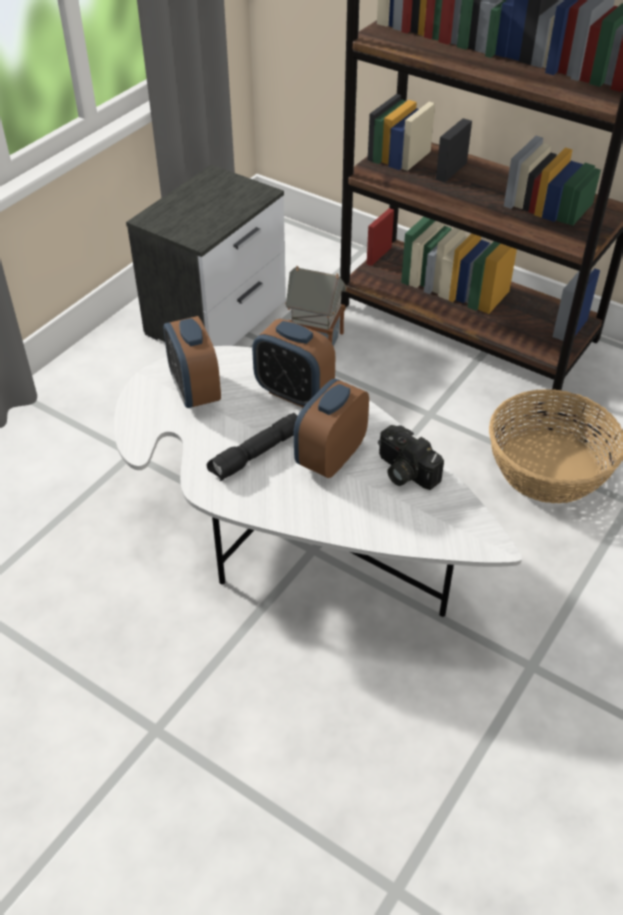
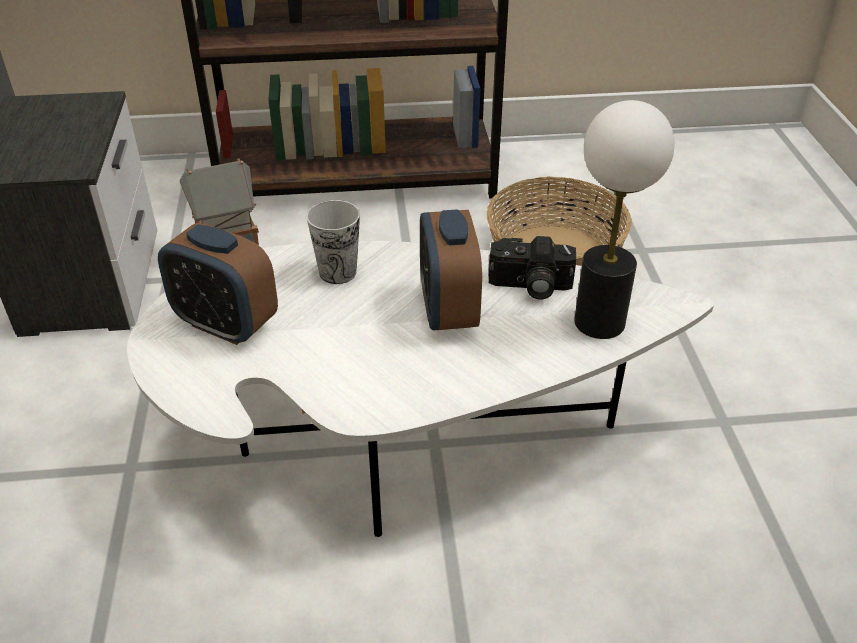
camera: 40 degrees left, 5 degrees down
(257, 455) = (371, 349): black flashlight -> none
(293, 392) = (338, 272): alarm clock -> cup
(417, 524) = (599, 323): none -> table lamp

